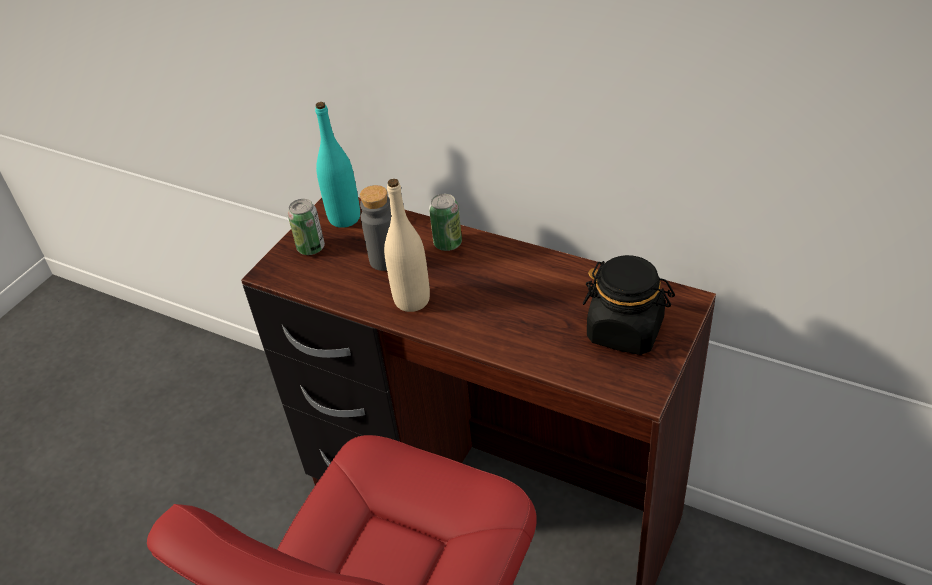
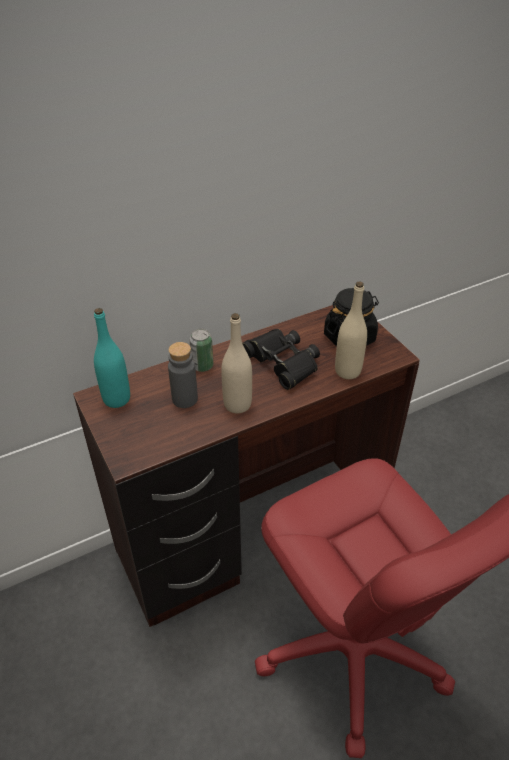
camera: 60 degrees left, 0 degrees up
(311, 248) = (127, 428): can -> none
(516, 297) = (282, 362): none -> black binoculars
(558, 359) = (347, 371): none -> beige bottle

